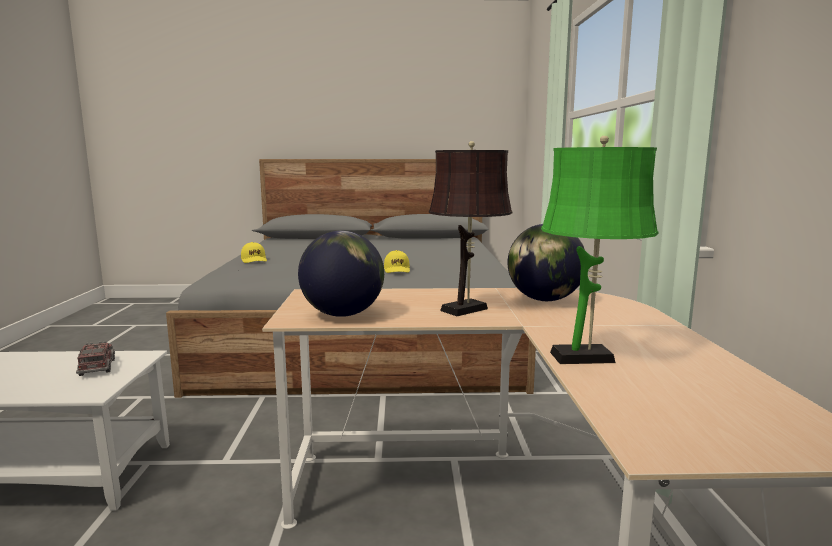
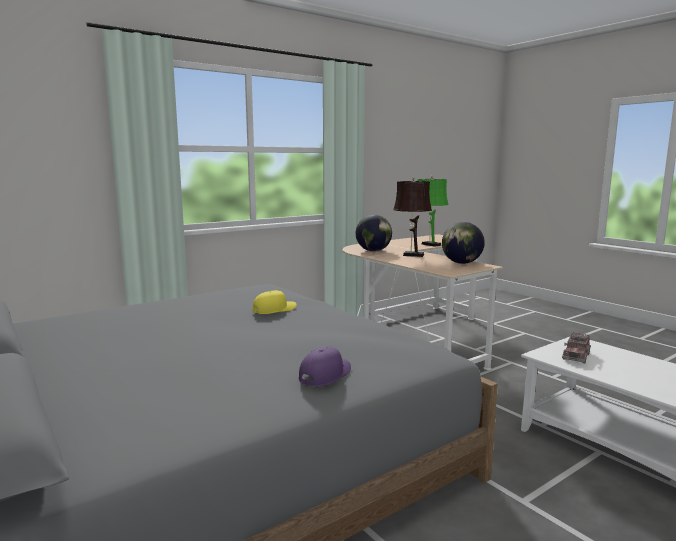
camera: 125 degrees left, 0 degrees up
(254, 260) = (325, 374): yellow cap -> purple cap

